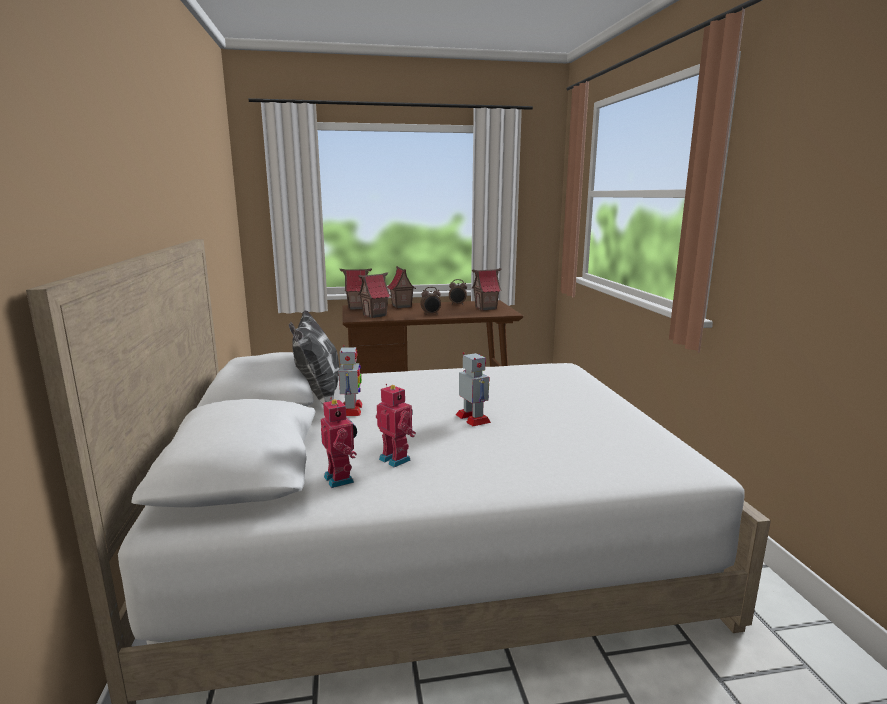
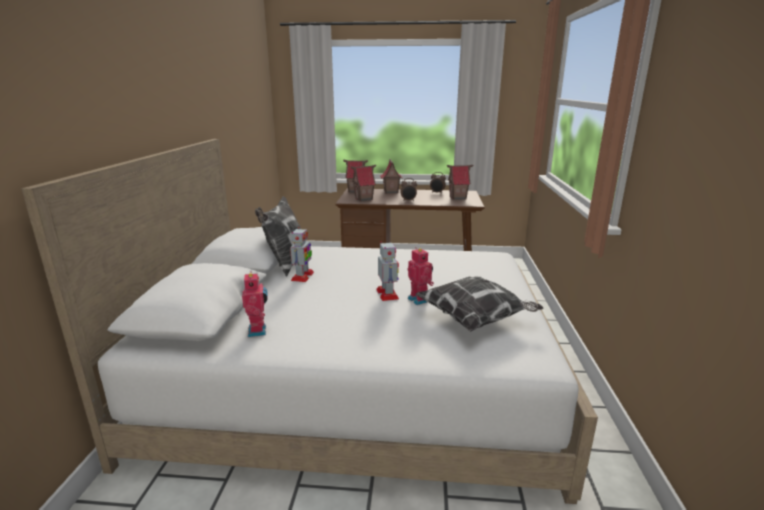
camera: 15 degrees right, 5 degrees up
(396, 459) = (307, 320): toy robot -> toy robot (419, 299)
(594, 434) = (476, 320): none -> pillow

